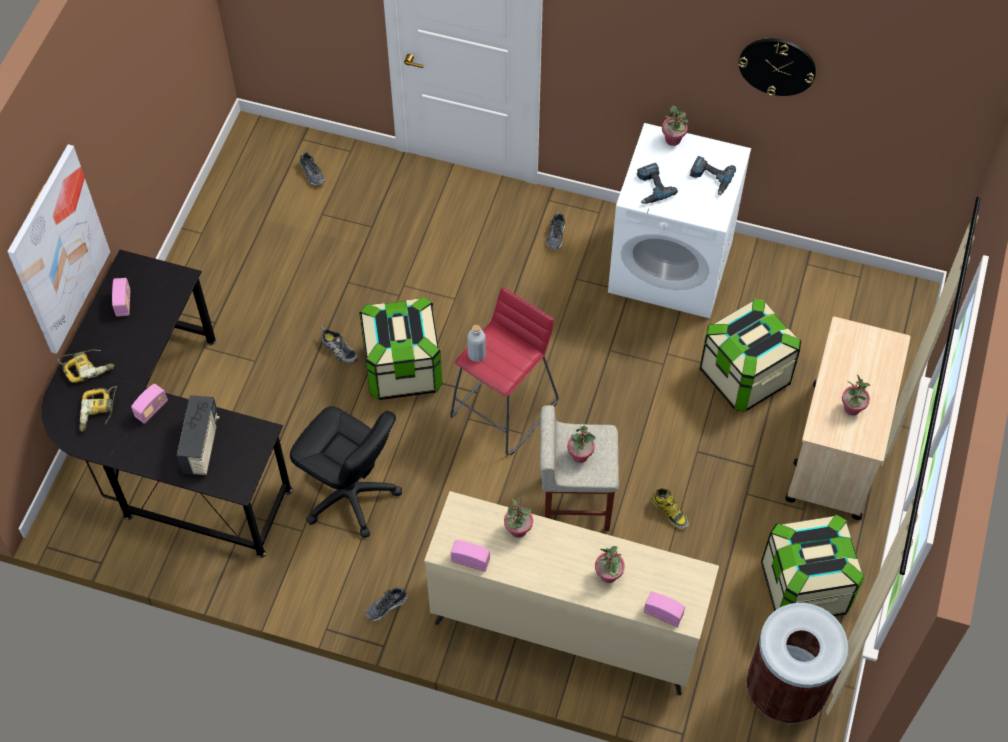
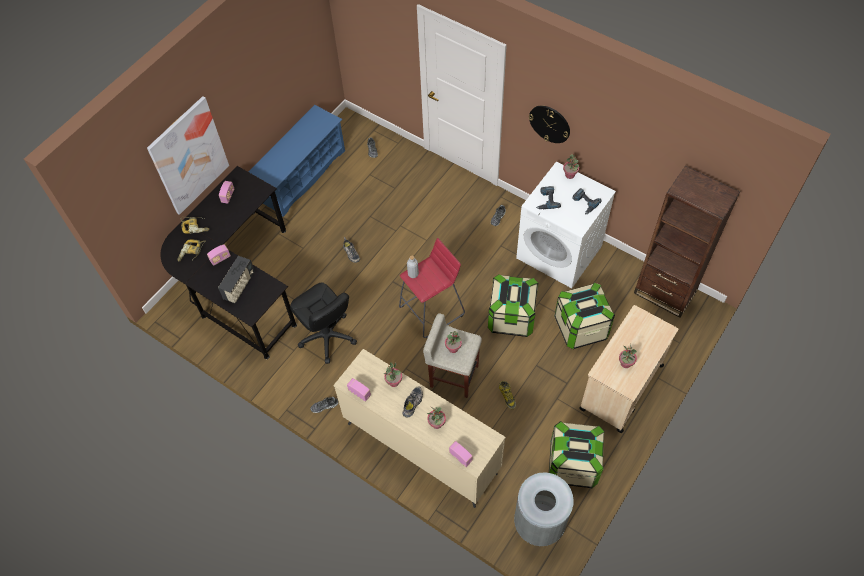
camera: 20 degrees right, 0 degrees up
(209, 243) = (302, 176): none -> blue shoe rack
(403, 369) = (383, 273): storage box -> storage box (511, 317)
(560, 554) = (413, 403): none -> shoe
(777, 66) = (635, 142): wall clock -> wall clock (549, 123)
(785, 689) = (539, 523): brown trash can -> grey trash can
(851, 289) = (664, 292): none -> brown bookcase

